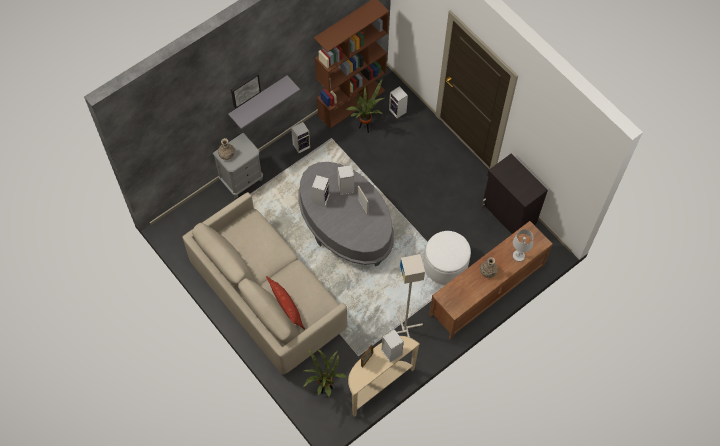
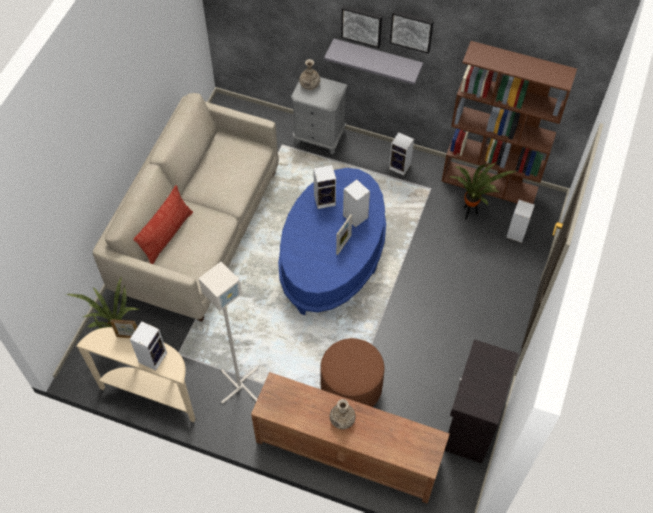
camera: 60 degrees right, 5 degrees down
(276, 63) = (412, 30): none -> picture
(345, 225) = (332, 257): grey coffee table -> blue coffee table
(445, 265) = (351, 387): white ottoman -> brown ottoman
(518, 256) = (388, 445): white table lamp -> none

